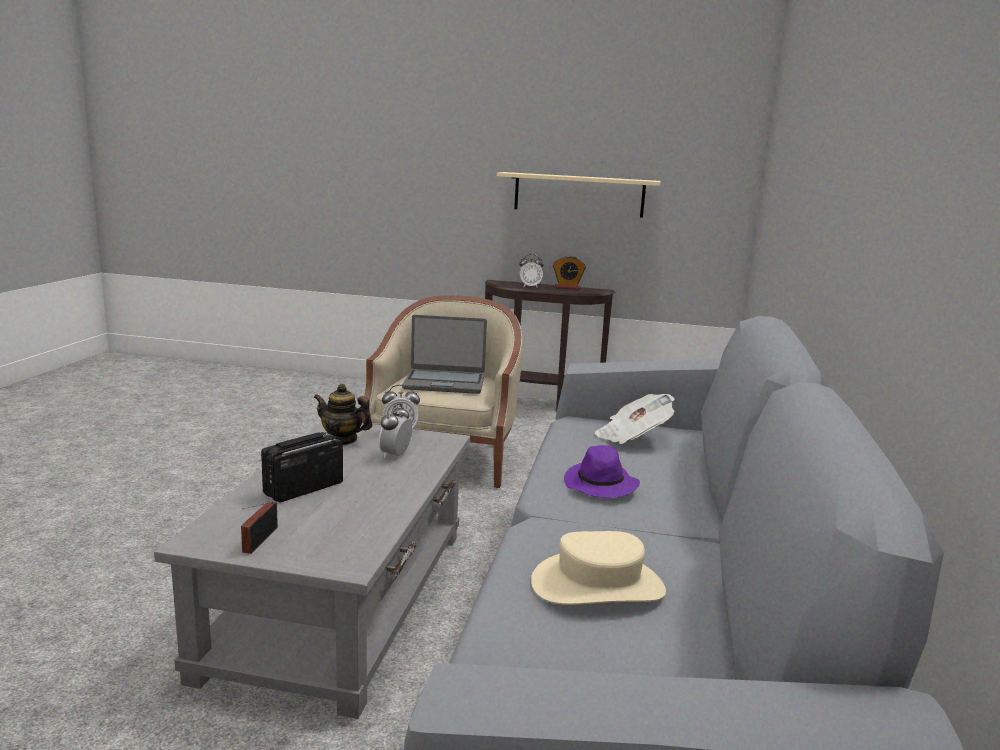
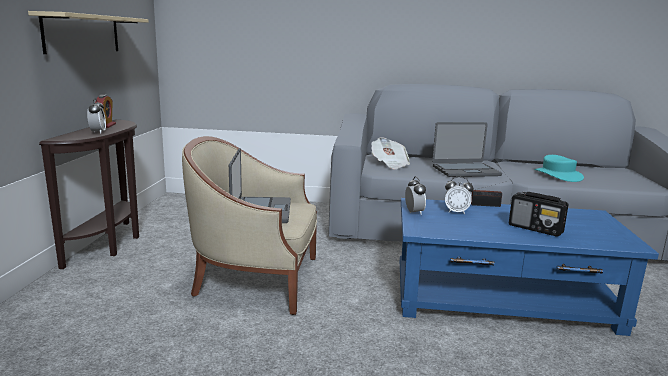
camera: 95 degrees left, 0 degrees up
(258, 541) = (608, 231): radio -> radio (487, 205)
(341, 599) = (503, 299): grey coffee table -> blue coffee table
(342, 440) = (445, 226): teapot -> none
(598, 585) = (557, 175): beige hat -> turquoise hat
(601, 485) = (465, 171): purple hat -> laptop

